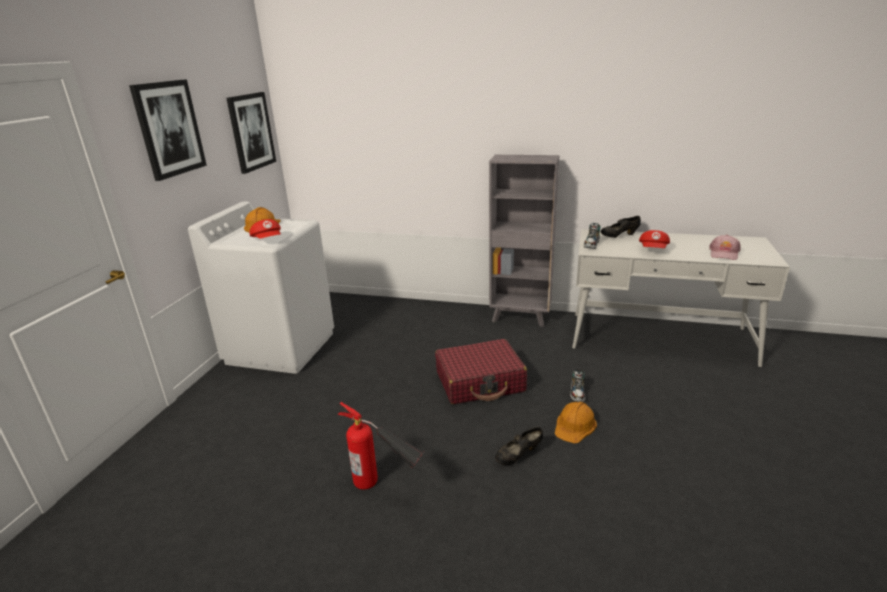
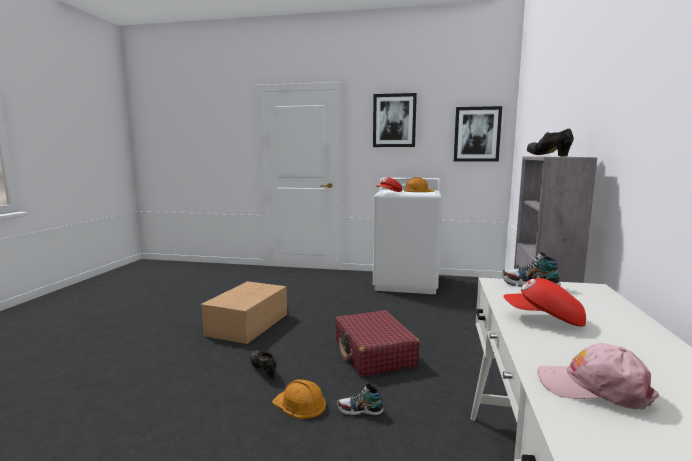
camera: 85 degrees right, 15 degrees down
(385, 487) = (248, 324): fire extinguisher -> cardboard box
(619, 236) = (597, 303): black shoe -> black shoe (548, 156)

